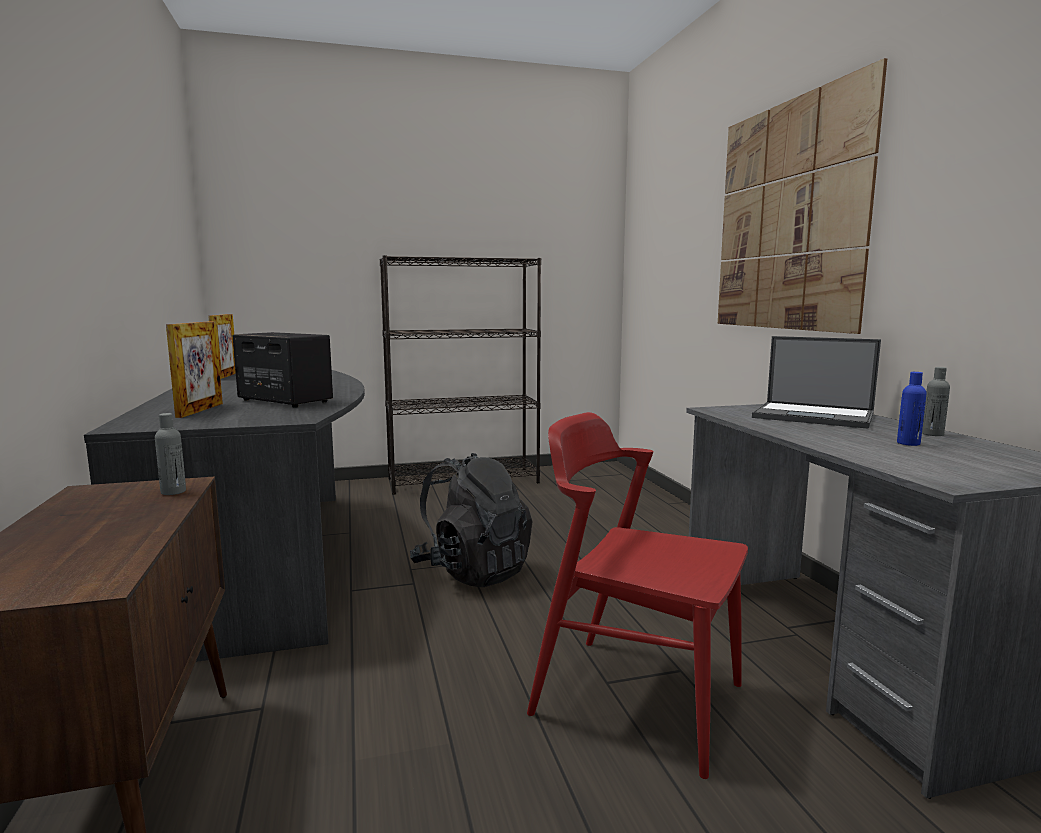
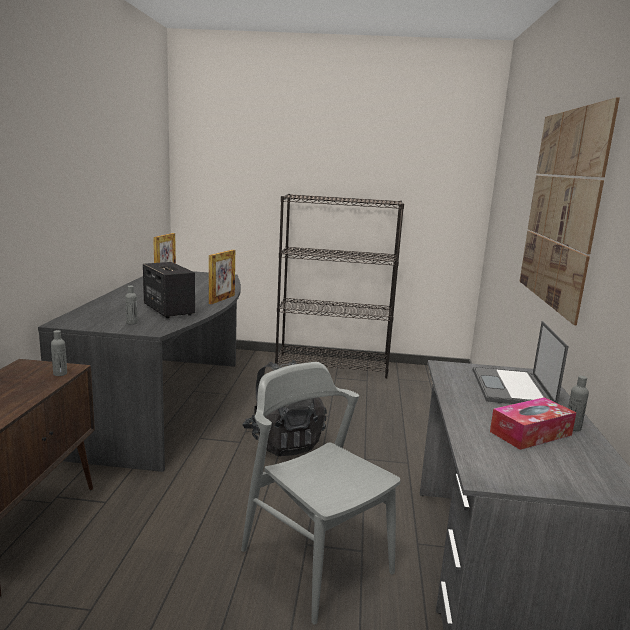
camera: 20 degrees right, 5 degrees up
(200, 410) = (113, 312): picture frame -> picture frame (222, 299)
(247, 416) = (132, 323): none -> grey bottle
(636, 698) = (316, 560): red chair -> grey chair
(815, 416) = (512, 388): laptop -> laptop turned 45 degrees clockwise
(908, 443) = (530, 433): blue bottle -> tissue box

